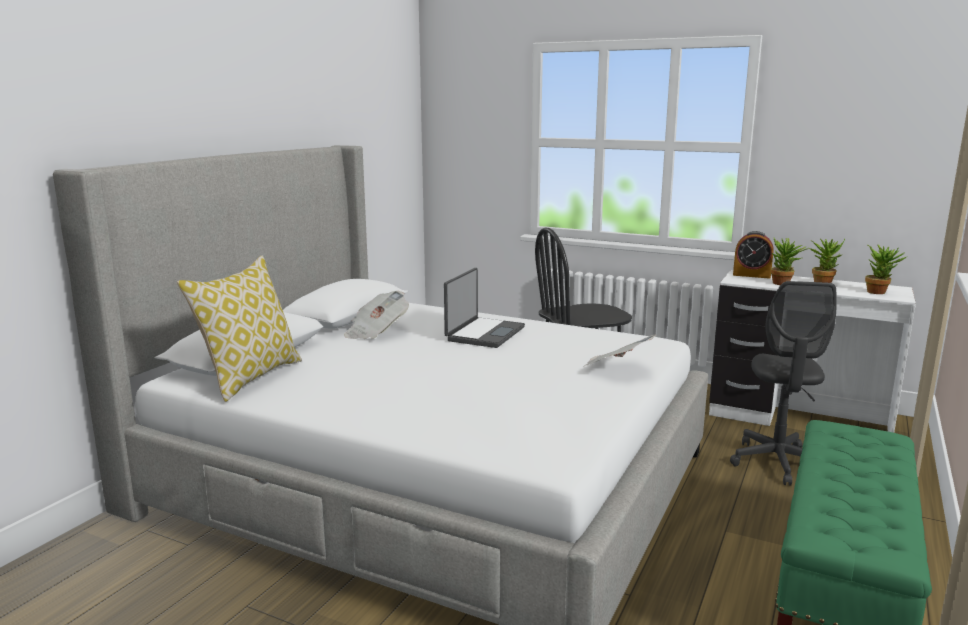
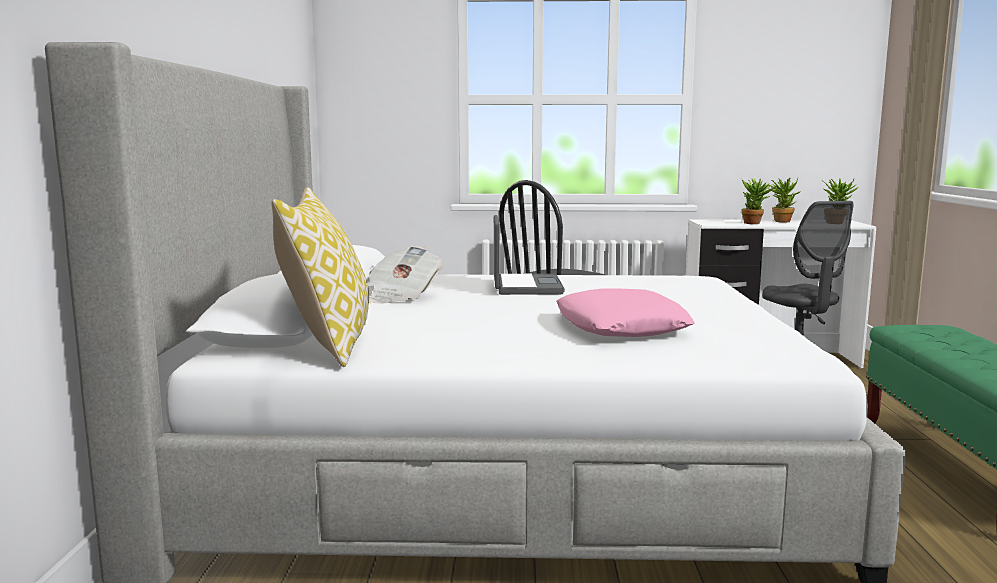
camera: 25 degrees left, 5 degrees down
(470, 395) = (620, 327): none -> pink pillow
(616, 369) = (709, 296): newspaper -> none
(751, 275) = (715, 220): alarm clock -> none

